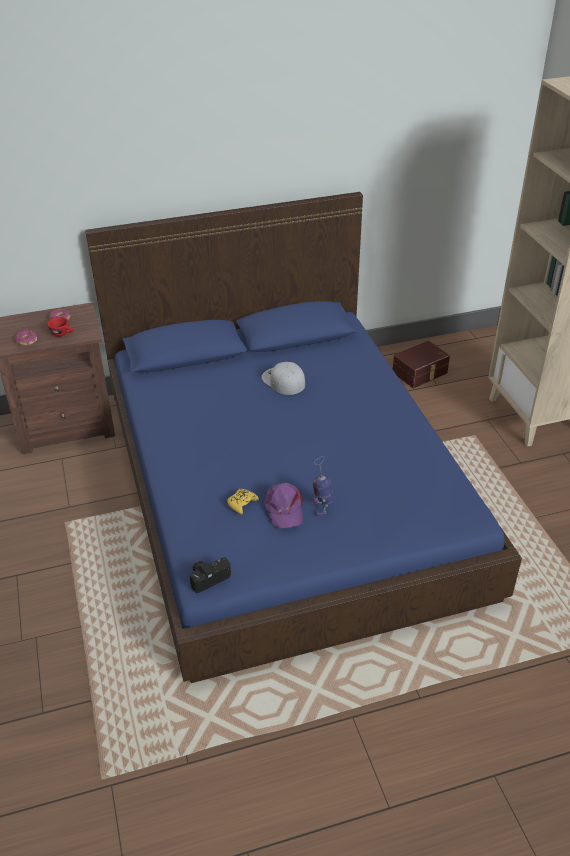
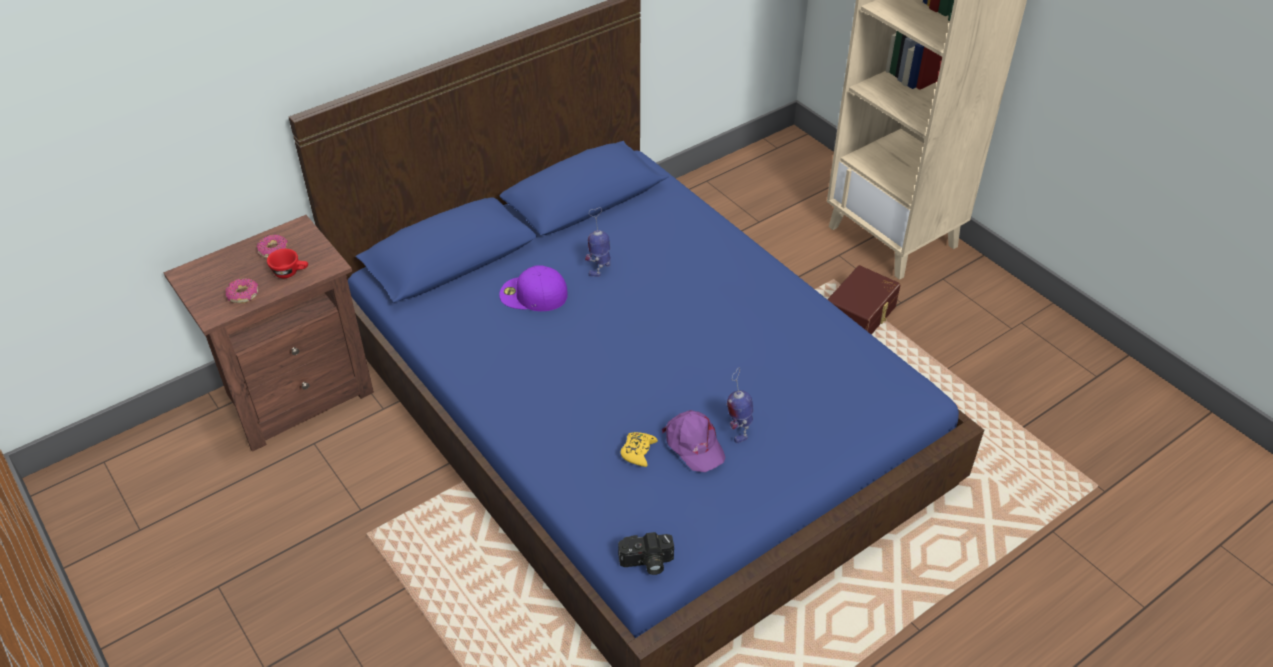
camera: 20 degrees left, 5 degrees up
(208, 577) = (646, 563): camera -> camera turned 135 degrees counterclockwise
(227, 388) = (532, 295): none -> purple cap
(282, 381) = (600, 268): white cap -> toy robot
(420, 373) = (731, 210): brown storage box -> brown storage box (861, 315)

